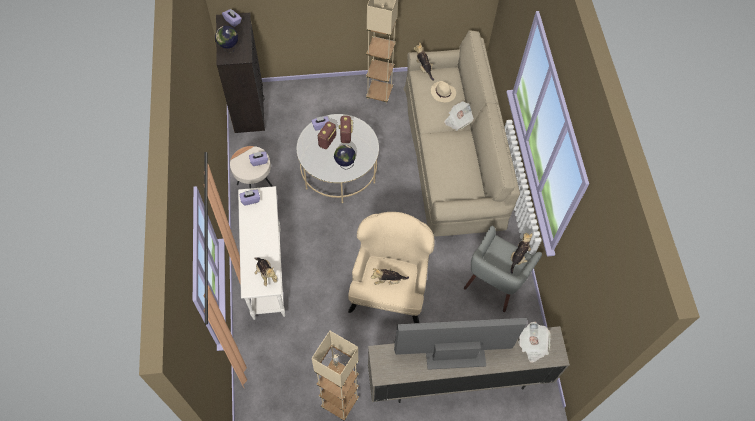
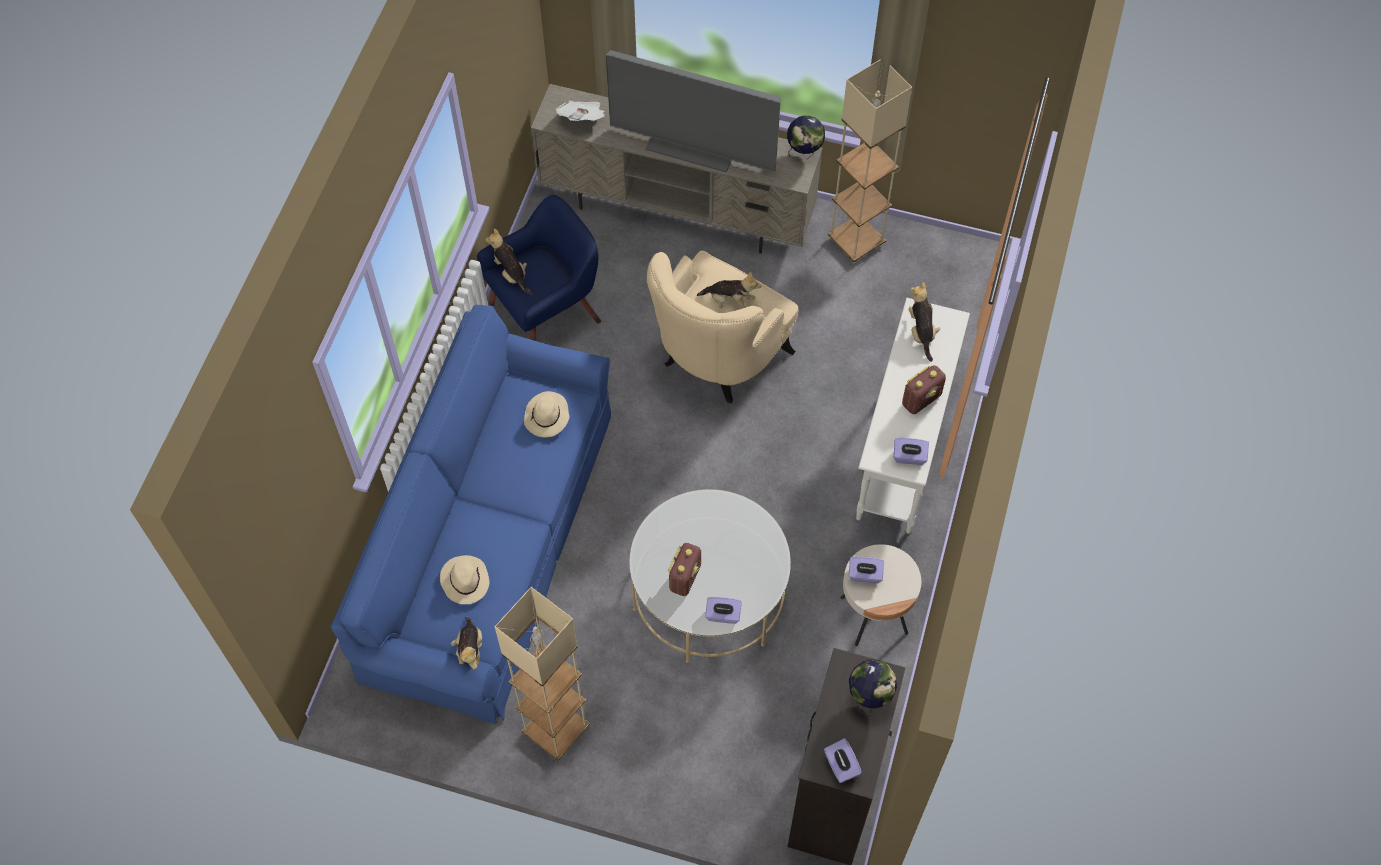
camera: 155 degrees left, 0 degrees up
(327, 141) = (724, 578): radio -> radio (921, 399)
(345, 164) = (711, 521): globe -> globe (804, 153)
(450, 177) = (547, 417): none -> beige hat
(452, 155) = (490, 543): beige sofa -> blue sofa
(458, 120) = (470, 517): newspaper -> none
(495, 281) = (547, 313): grey armchair -> blue armchair
(518, 257) = (511, 273): plush toy -> plush toy turned 90 degrees clockwise

